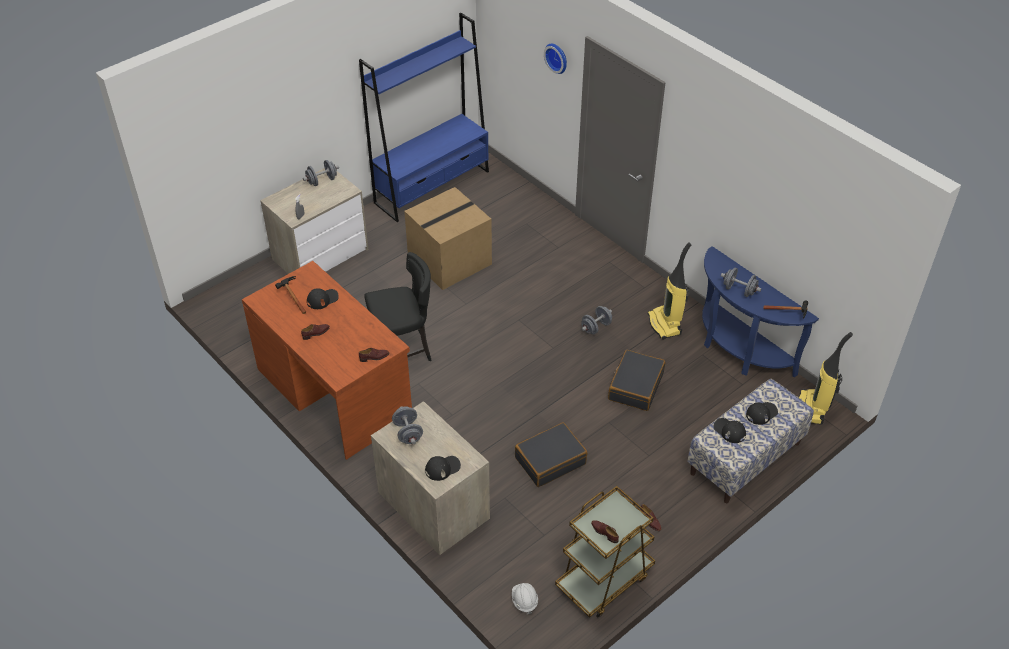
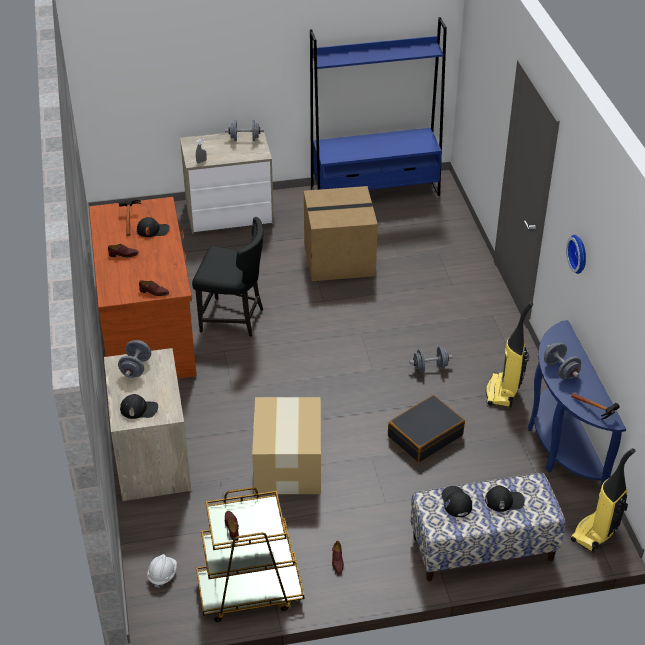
camera: 30 degrees right, 5 degrees down
(550, 460) = (287, 465): black suitcase -> cardboard box
(557, 57) = (500, 80): wall clock -> wall clock (579, 253)

